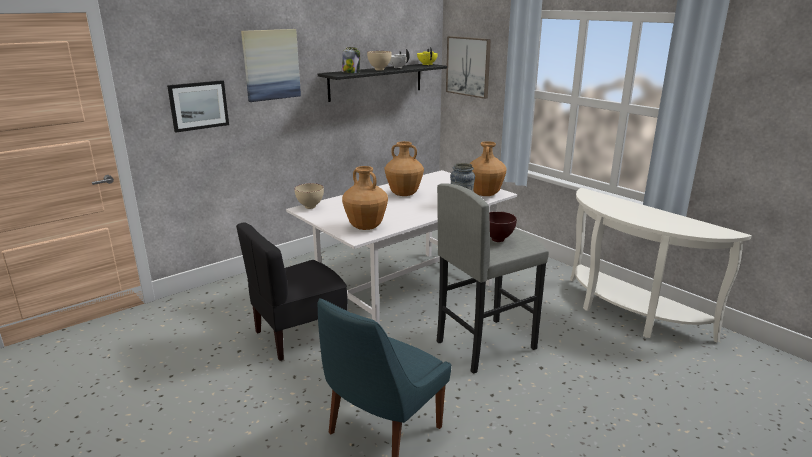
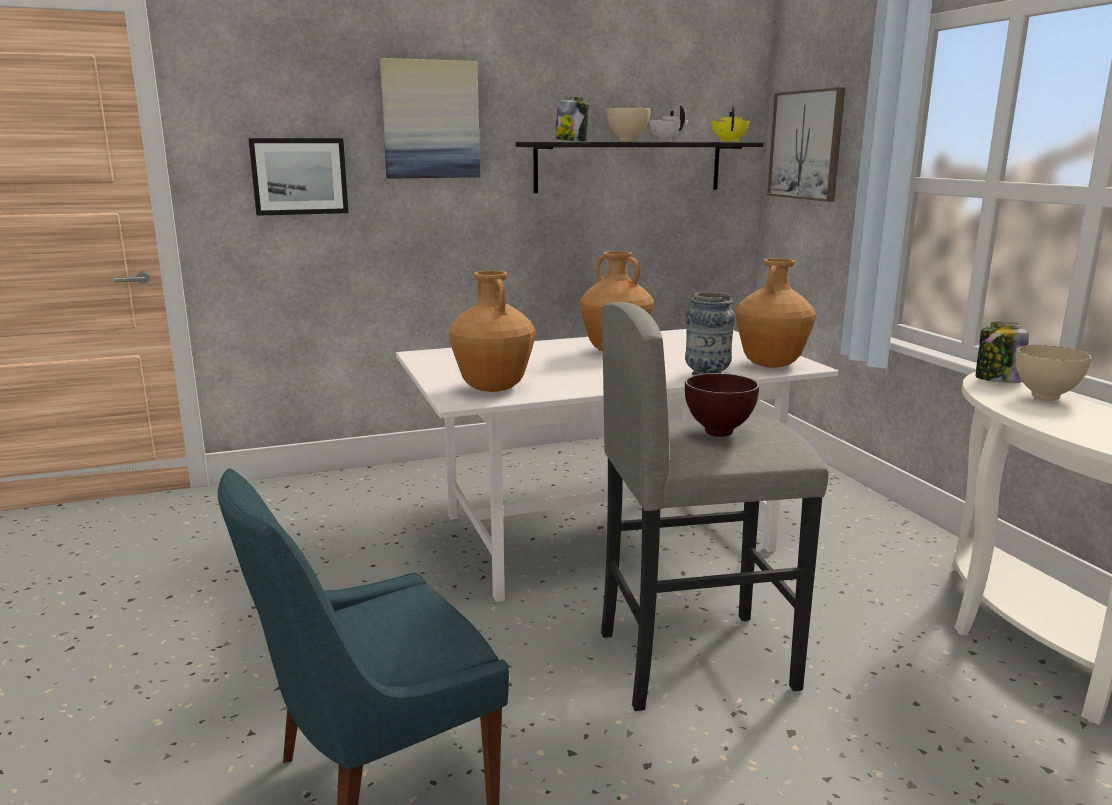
camera: 20 degrees right, 5 degrees down
(299, 335) = (369, 575): black chair -> none
(309, 207) = (434, 354): beige bowl -> beige bowl (1043, 398)
(590, 193) = (997, 380): none -> jar

